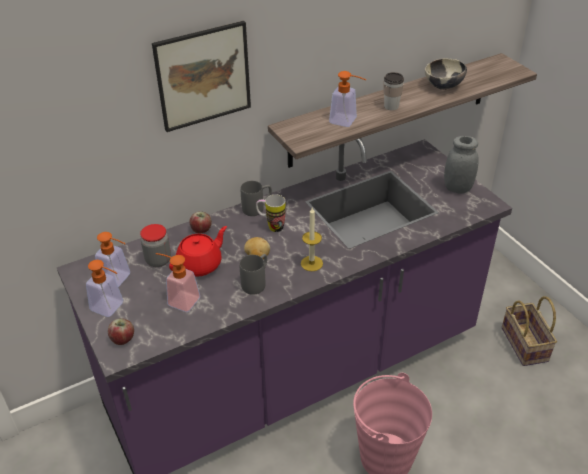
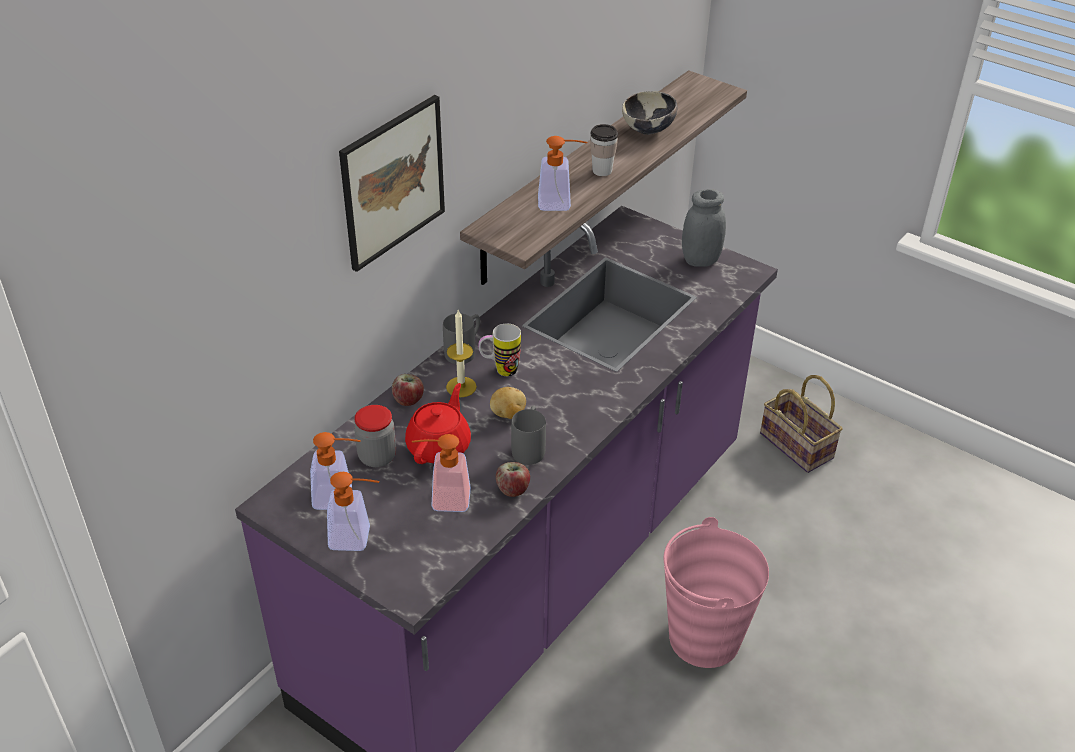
camera: 25 degrees left, 0 degrees up
(123, 339) = (403, 572): apple -> apple (513, 489)
(311, 263) = (583, 403): candle -> candle (461, 387)

